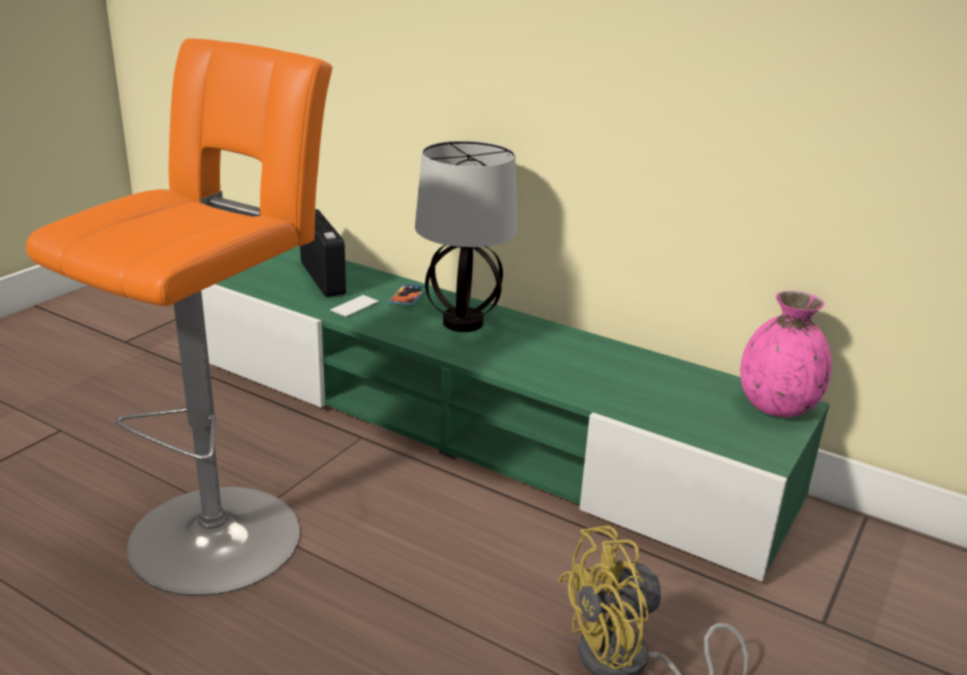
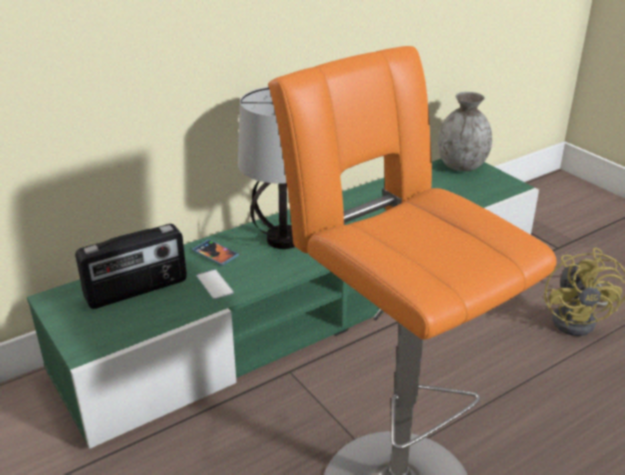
camera: 65 degrees left, 5 degrees up
(323, 278) = (137, 290): radio -> radio turned 150 degrees clockwise
(777, 407) = (462, 166): pink vase -> grey vase

